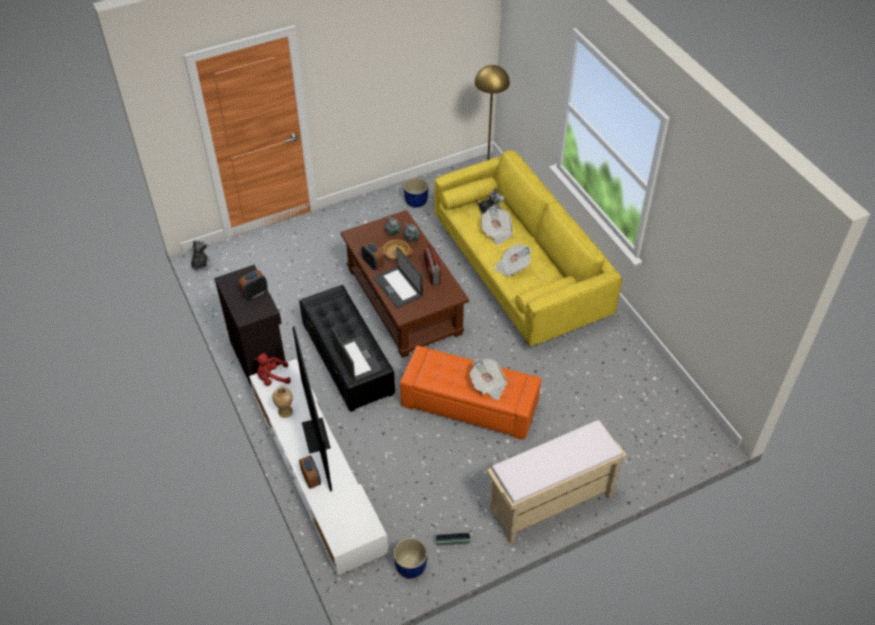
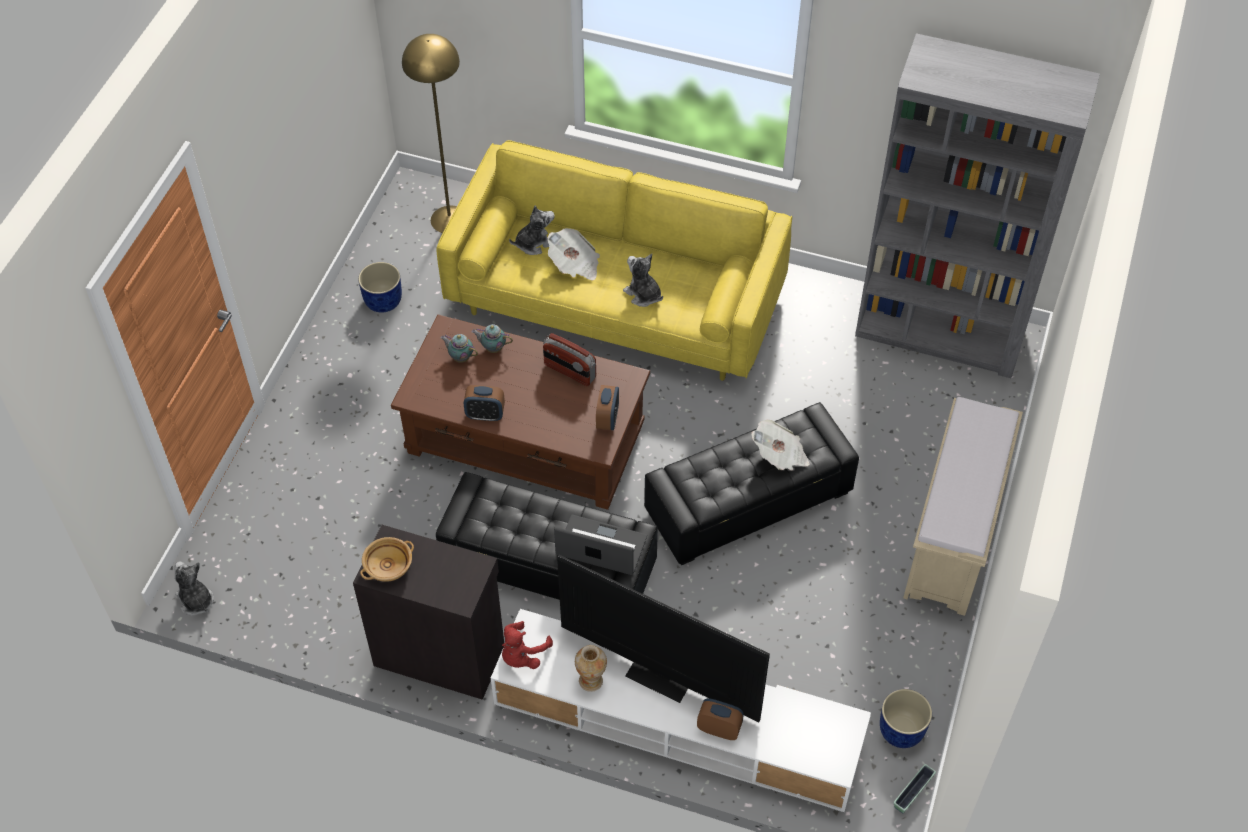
camera: 45 degrees left, 5 degrees up
(255, 293) = (434, 559): alarm clock -> alarm clock (607, 419)
(396, 255) = (499, 381): beige bowl -> beige bowl (388, 567)
(398, 287) = (552, 419): laptop -> none
(452, 541) = (909, 665): planter -> planter (913, 792)
(469, 405) = (748, 502): orange ottoman -> black ottoman
(512, 267) = (643, 294): newspaper -> plush toy
(669, 404) = (940, 332): none -> grey bookcase

